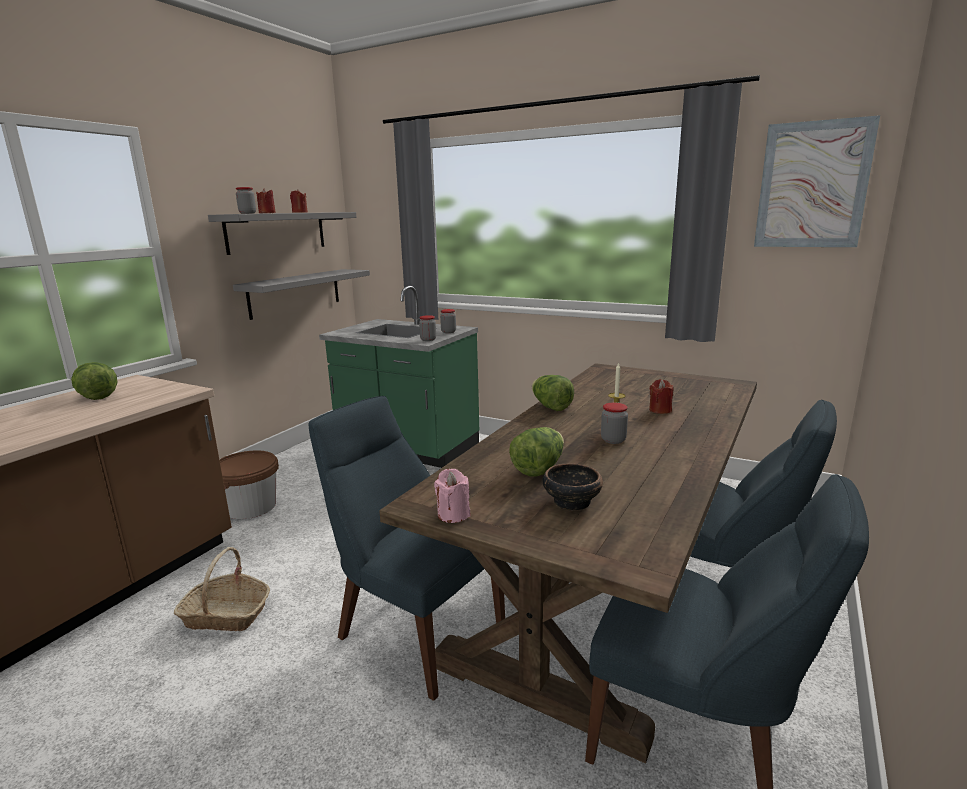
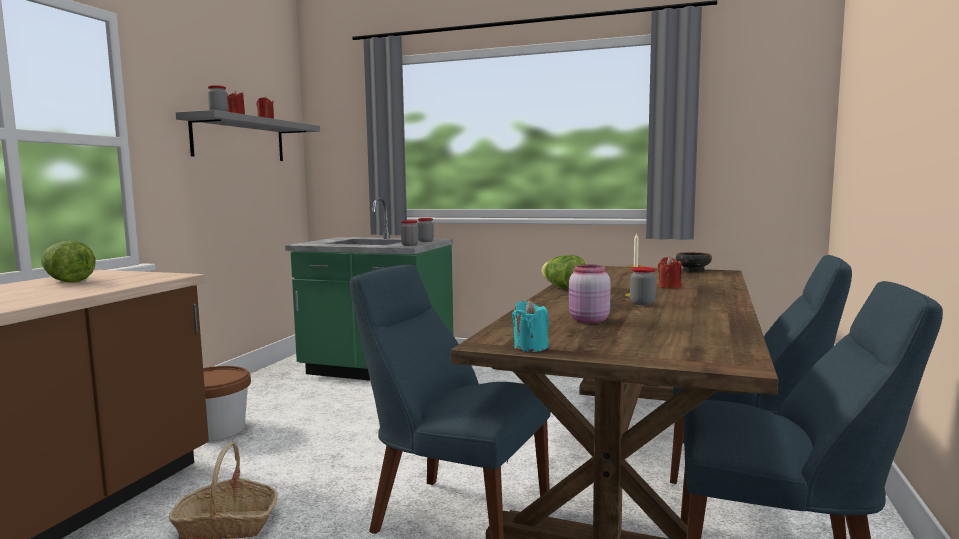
camera: 10 degrees left, 10 degrees down
(295, 293) = (253, 205): grey shelf -> none
(453, 514) = (530, 347): pink candle -> turquoise candle
(539, 468) = (588, 320): lettuce -> pink jar
(571, 502) = (637, 336): bowl -> bowl (692, 271)
(812, 185) = (768, 94): picture -> none

